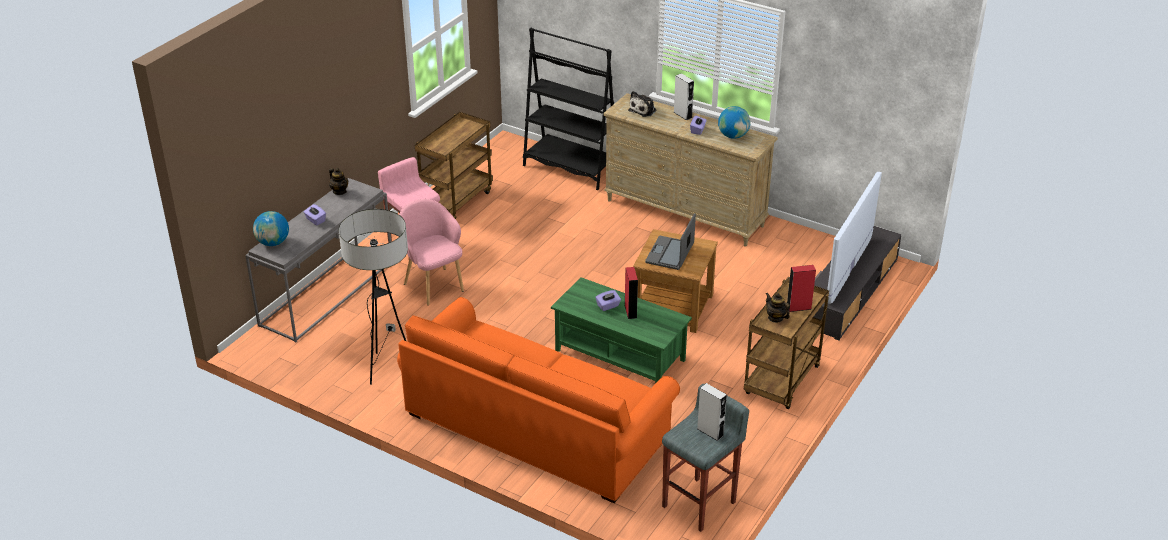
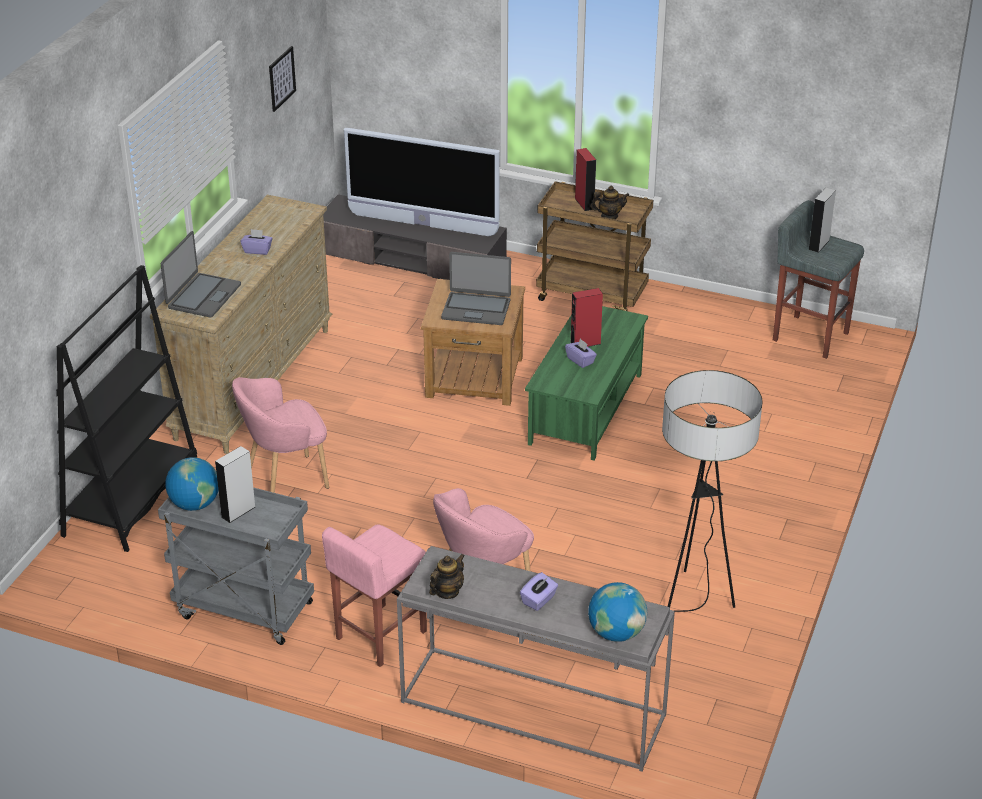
camera: 100 degrees left, 0 degrees up
(456, 201) = (242, 610): brown cart -> grey cart
(535, 427) = (745, 458): orange sofa -> none
(572, 220) = (285, 481): none -> pink armchair
(643, 110) = (203, 296): plush toy -> laptop
(682, 115) = (214, 264): grey speaker -> grey speaker (238, 511)
(733, 136) = (269, 224): globe -> globe (194, 504)
(775, 318) = (609, 216): teapot -> teapot turned 135 degrees counterclockwise
(859, 96) = (281, 78): none -> picture

